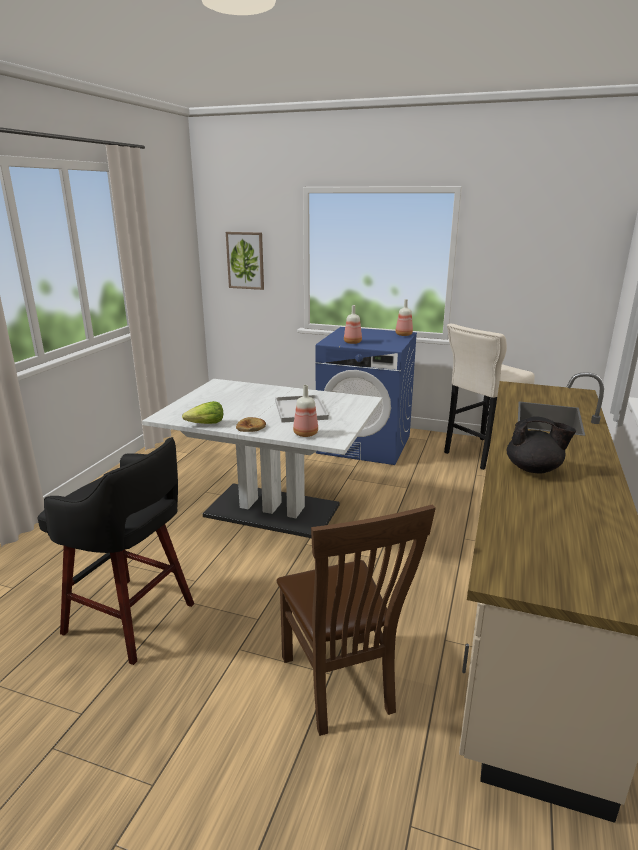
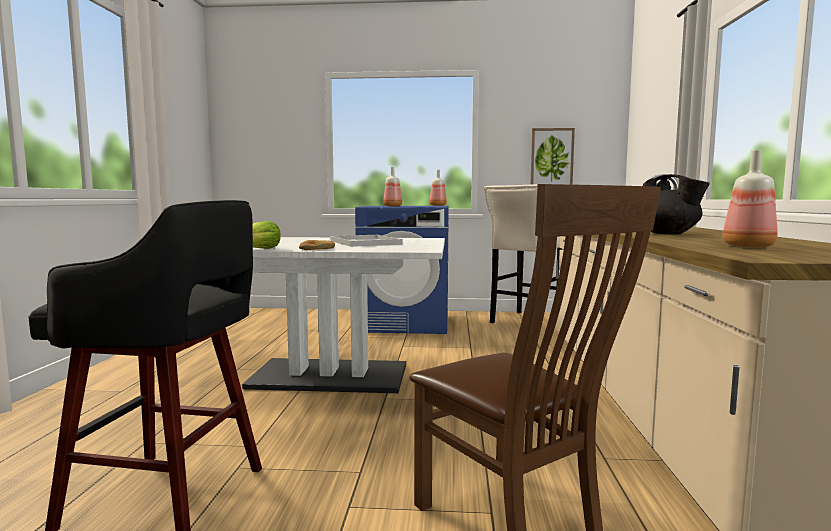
camera: 15 degrees left, 15 degrees down
(245, 260) = (263, 147): picture -> picture (551, 158)
(305, 434) = (386, 249): bottle -> bottle (749, 246)
(534, 469) = (668, 234): black teapot -> black teapot turned 60 degrees clockwise

